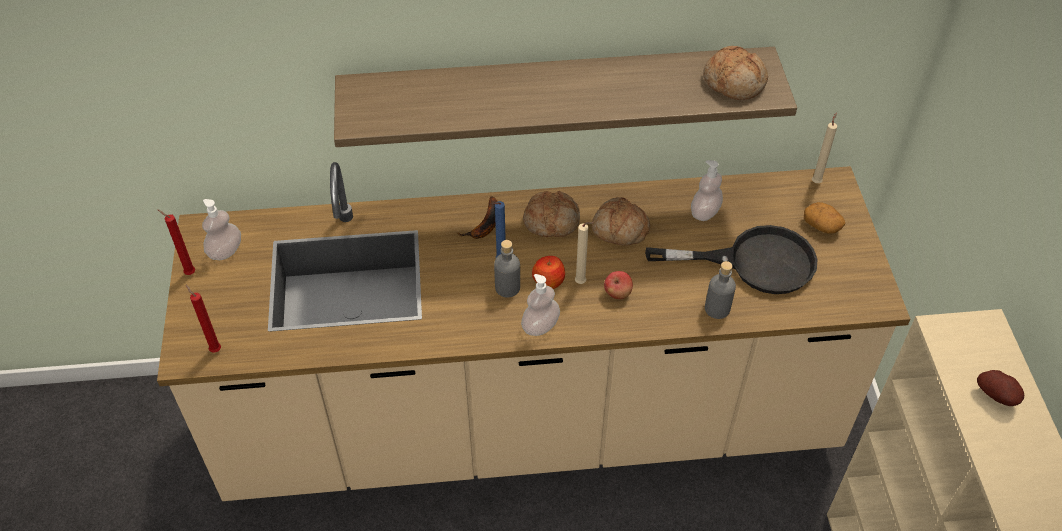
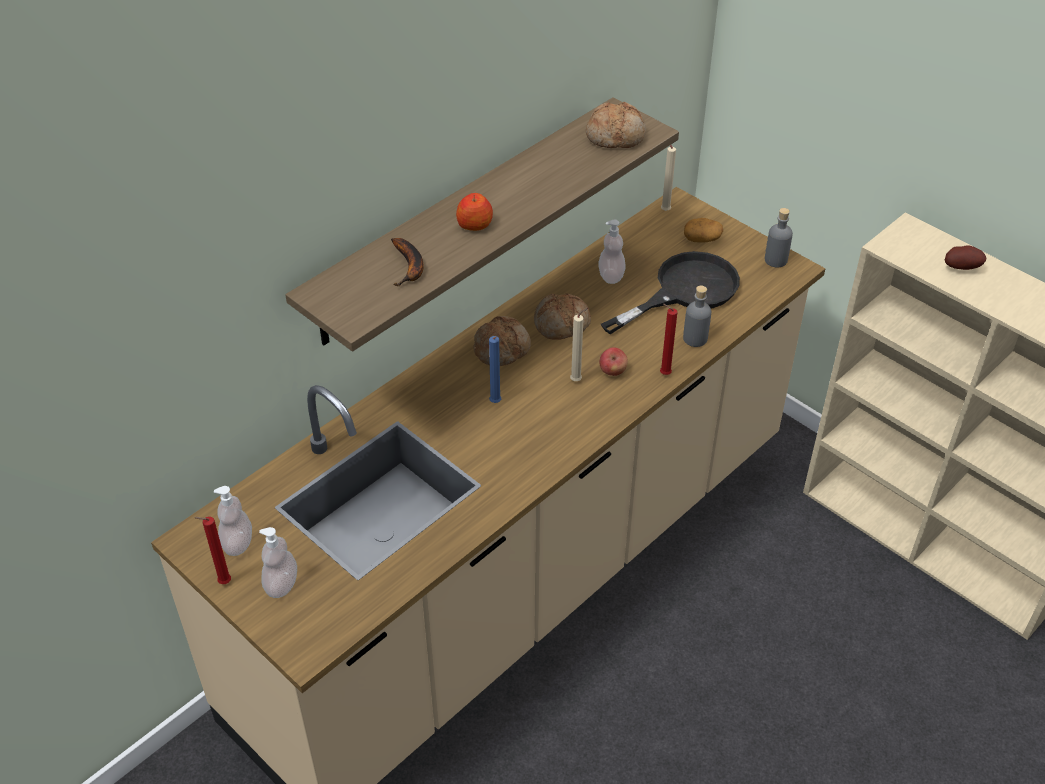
camera: 40 degrees left, 5 degrees down
(214, 349) = (325, 626): red candle -> red candle (663, 374)
(485, 225) = (451, 384): banana -> banana (409, 267)
(507, 287) = (523, 419): grey bottle -> grey bottle (775, 260)
(540, 326) = (582, 431): soap dispenser -> soap dispenser (281, 584)
(548, 281) = (550, 394): apple -> apple (474, 224)

